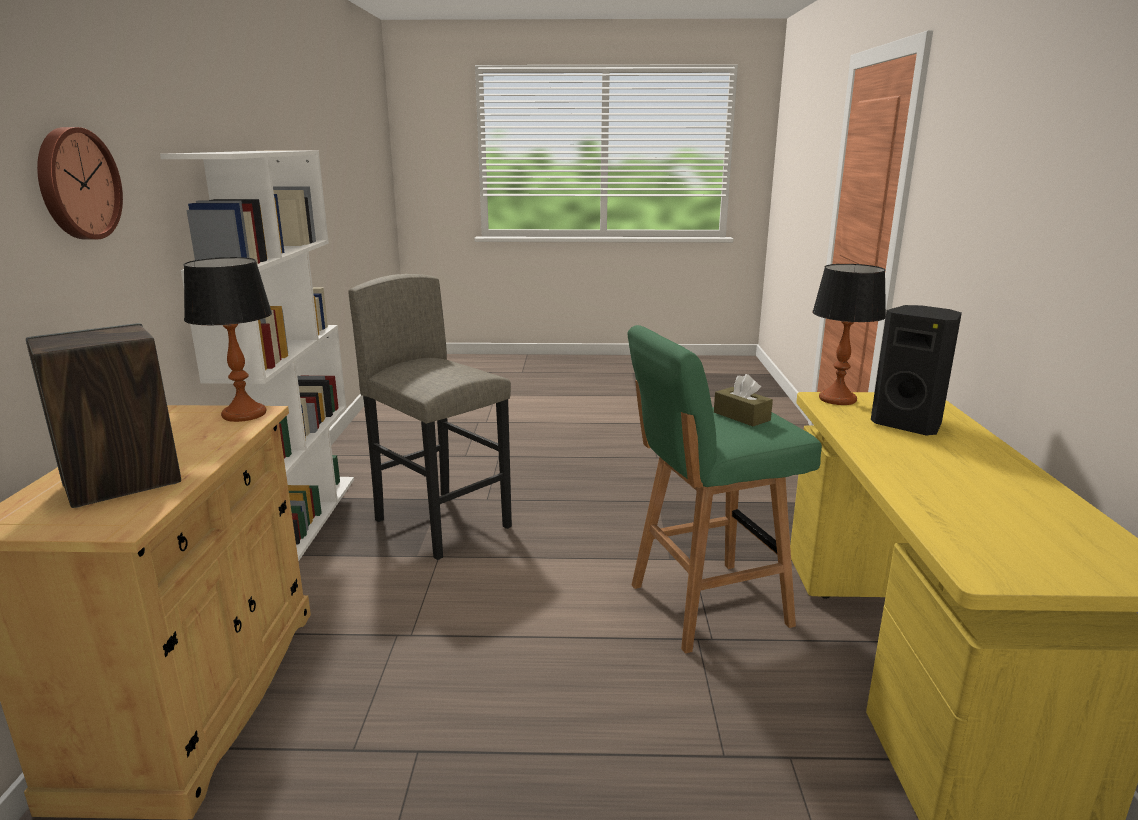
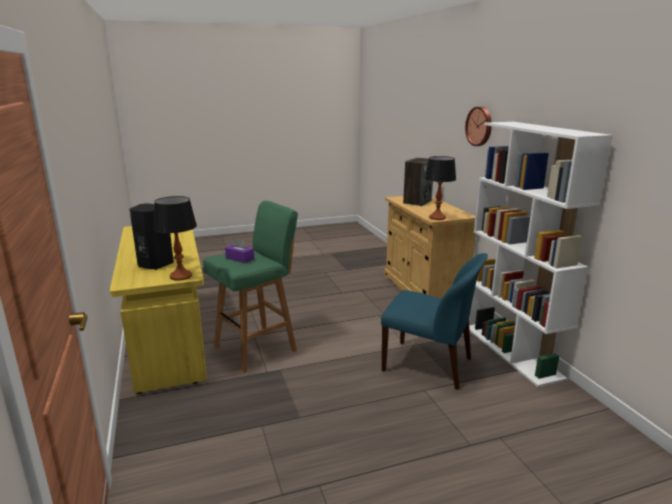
camera: 160 degrees right, 0 degrees up
(443, 523) = (429, 365): grey stool -> blue chair
(741, 416) = (240, 258): brown tissue box -> purple tissue box

